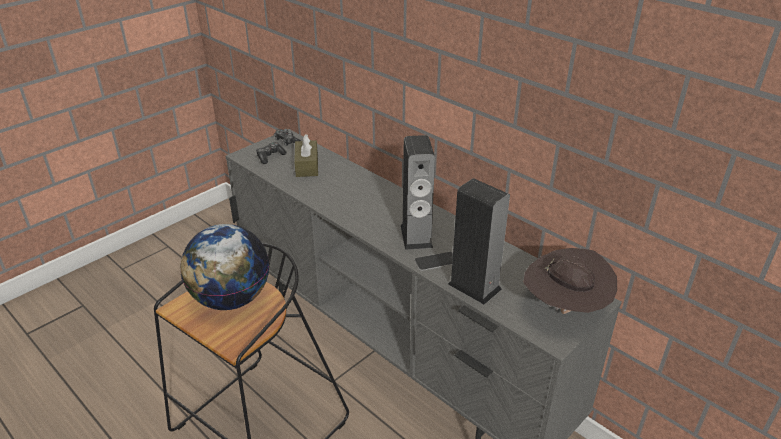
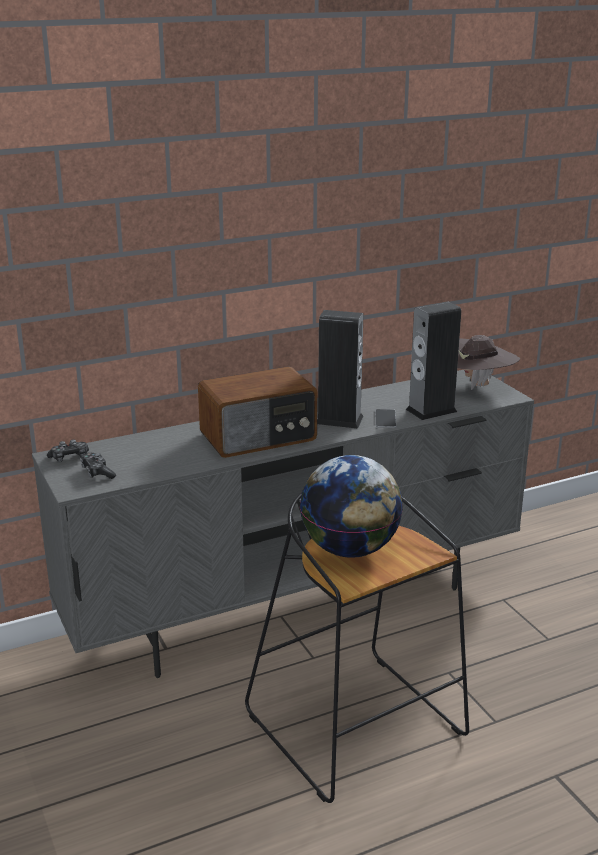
camera: 70 degrees left, 10 degrees down
(307, 166) = (146, 453): brown tissue box -> none
(358, 204) = (259, 437): none -> radio

